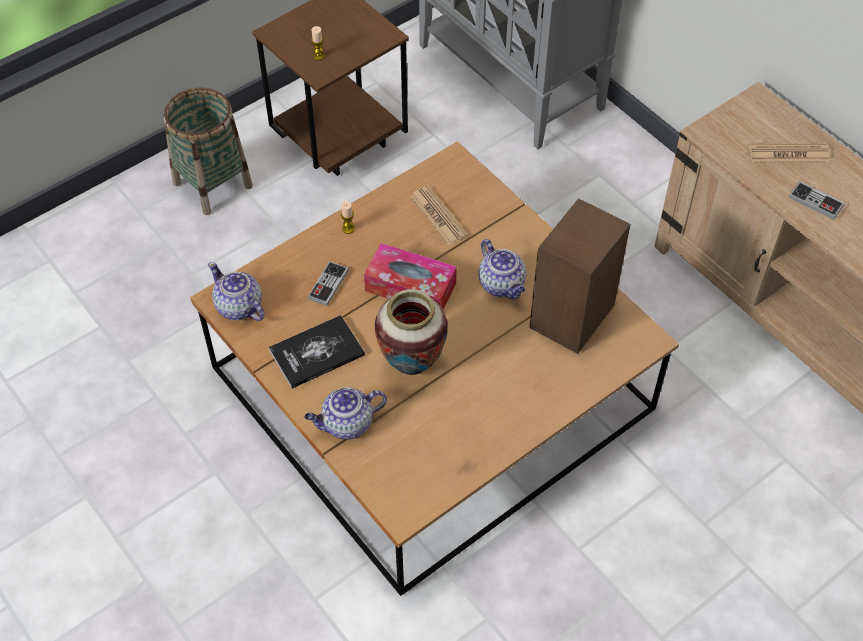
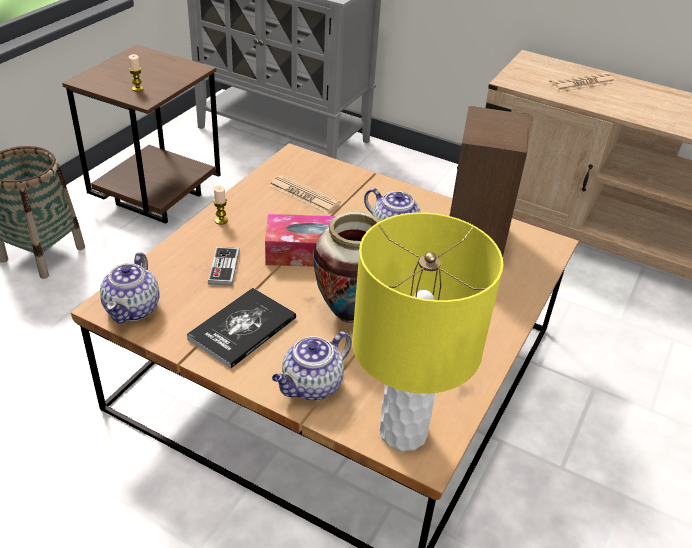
camera: 25 degrees left, 15 degrees down
(239, 307) = (133, 308): teapot -> teapot turned 105 degrees counterclockwise
(397, 487) = (404, 432): none -> yellow table lamp
(815, 201) = (628, 105): game controller -> none

